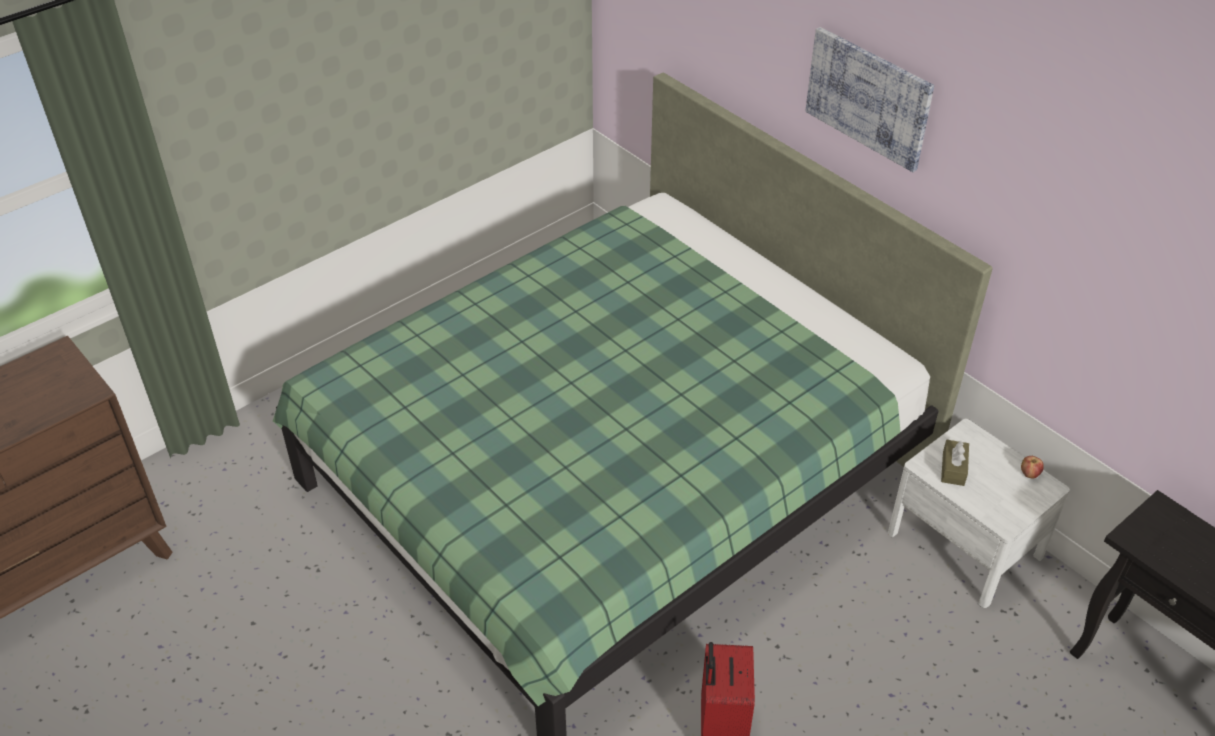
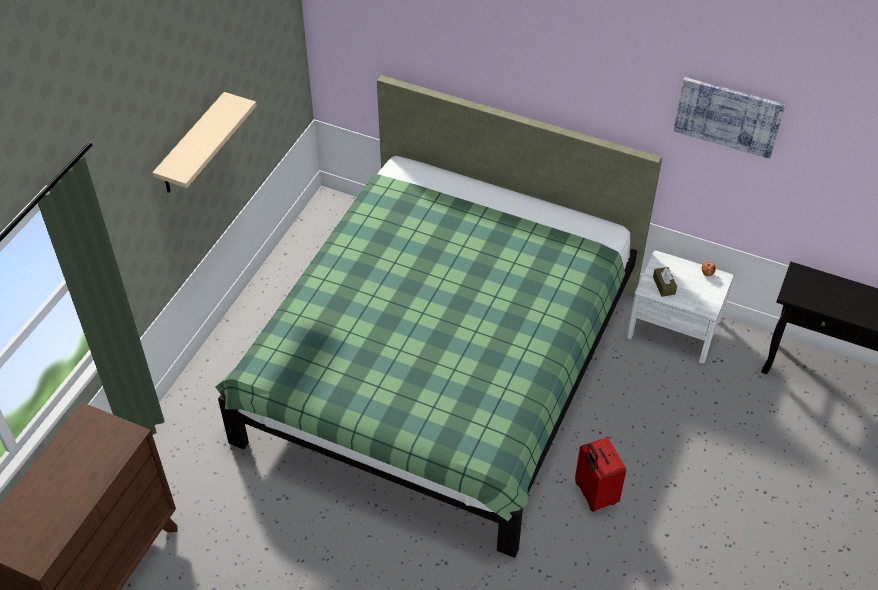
camera: 25 degrees left, 5 degrees up
(352, 71) = (192, 145): none -> beige shelf
(868, 97) = (555, 70): picture -> picture (728, 116)

